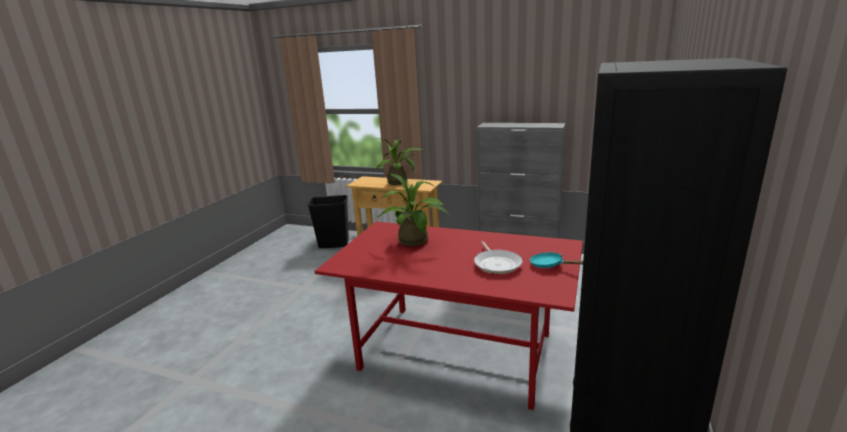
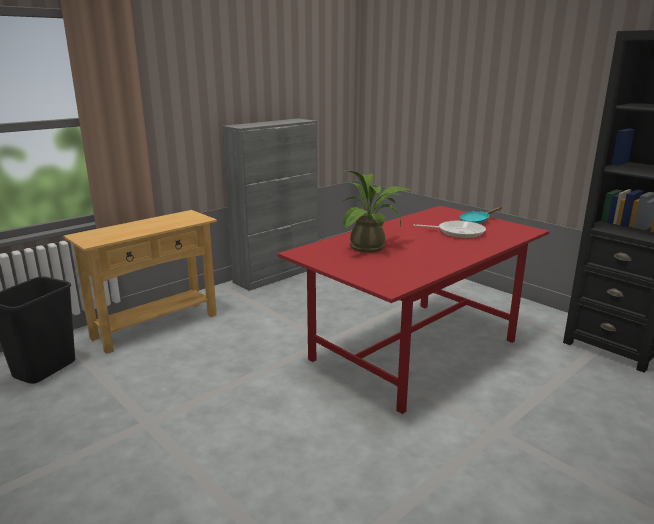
camera: 65 degrees left, 0 degrees up
(400, 182) = (151, 224): potted plant -> none

